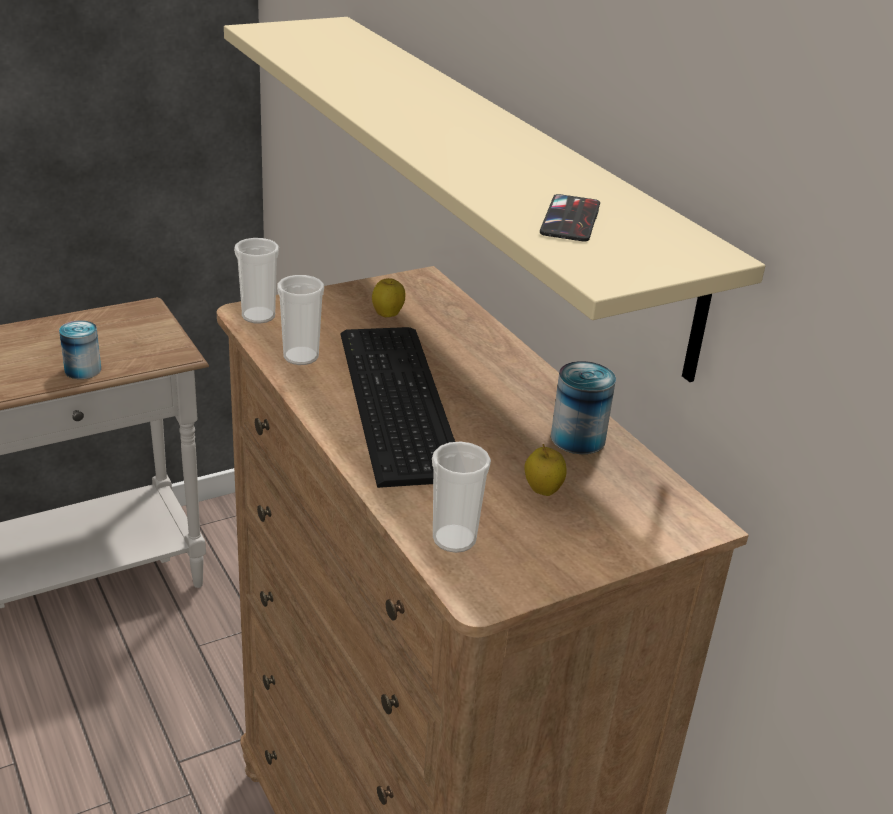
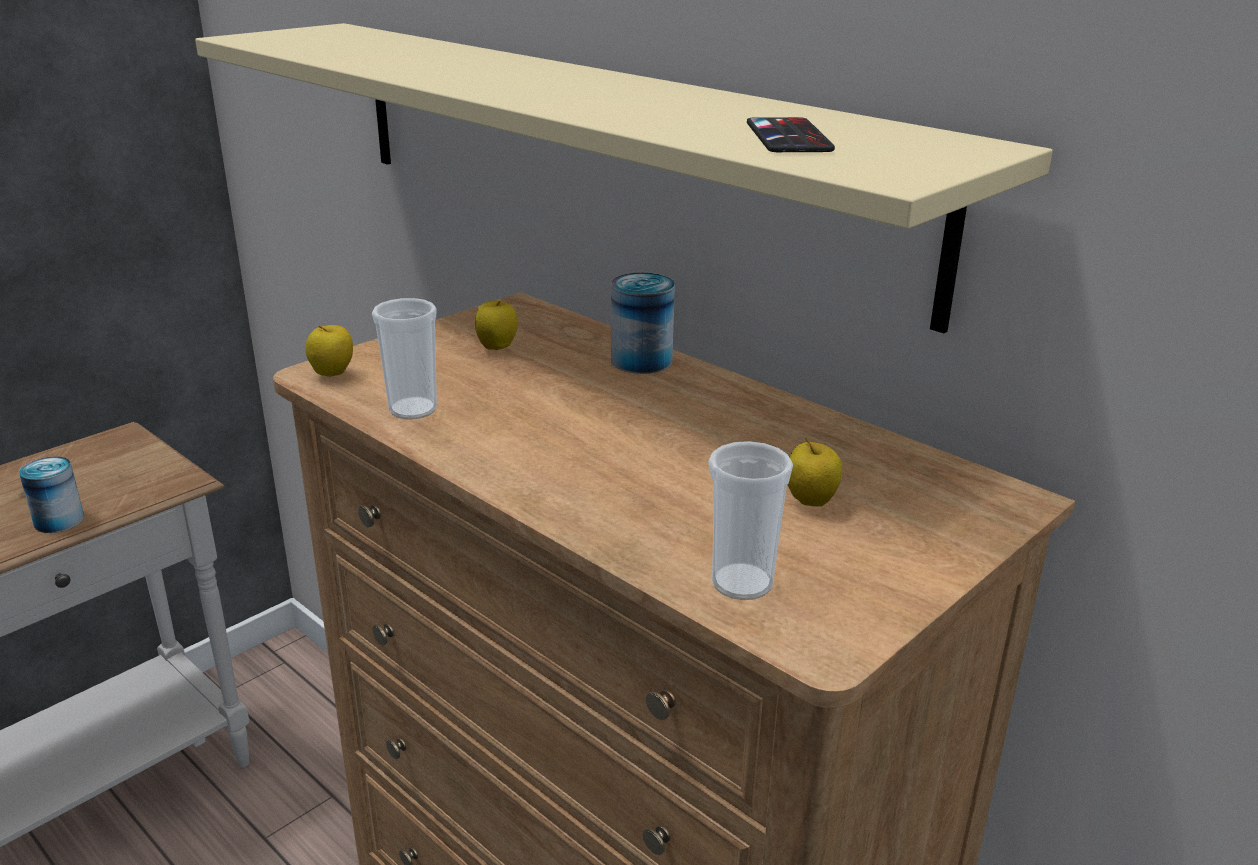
camera: 15 degrees left, 5 degrees down
(258, 316) = (332, 375): cup -> apple
(393, 404) = (563, 440): keyboard -> none
(577, 438) = (808, 436): can -> can (641, 361)

